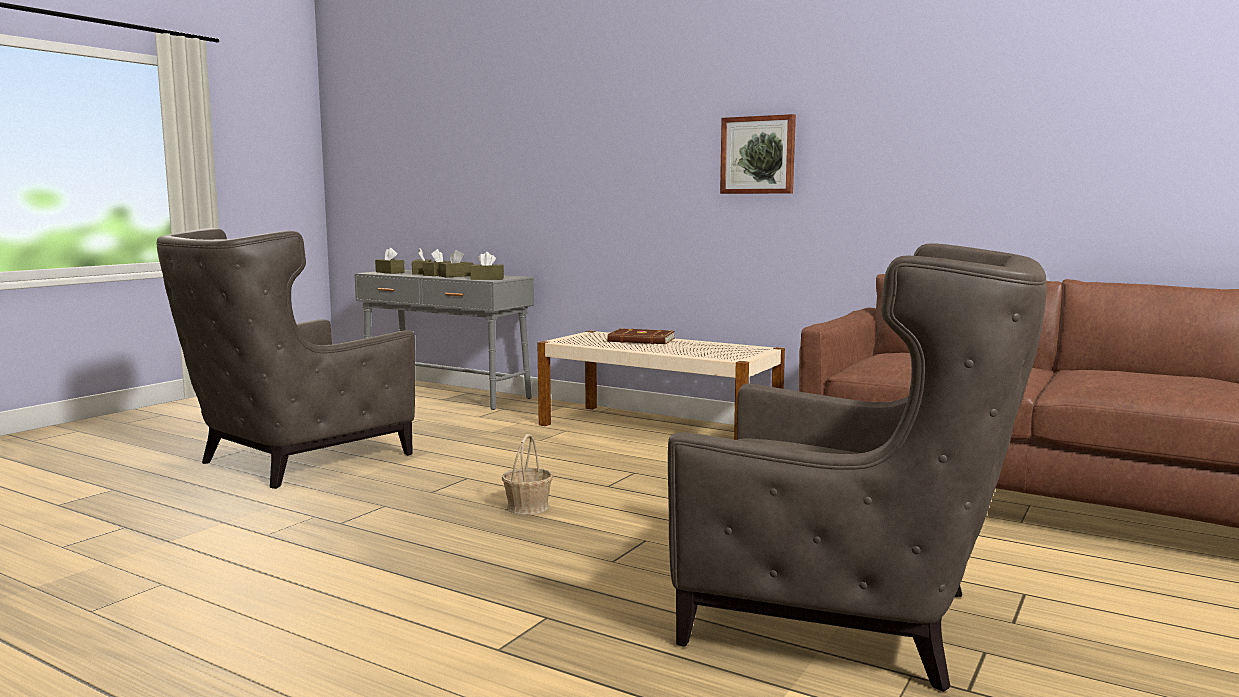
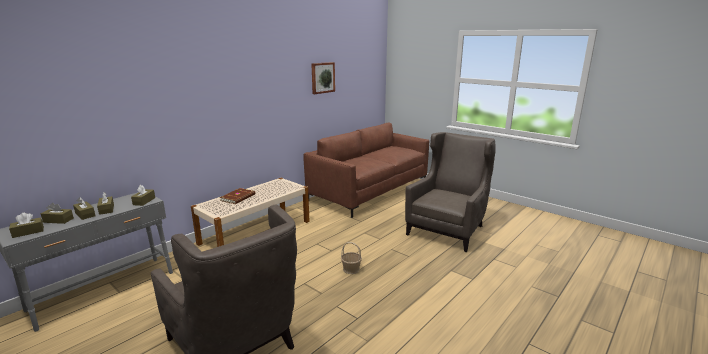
camera: 80 degrees left, 10 degrees up
(758, 155) = (259, 101): picture -> picture (322, 77)

